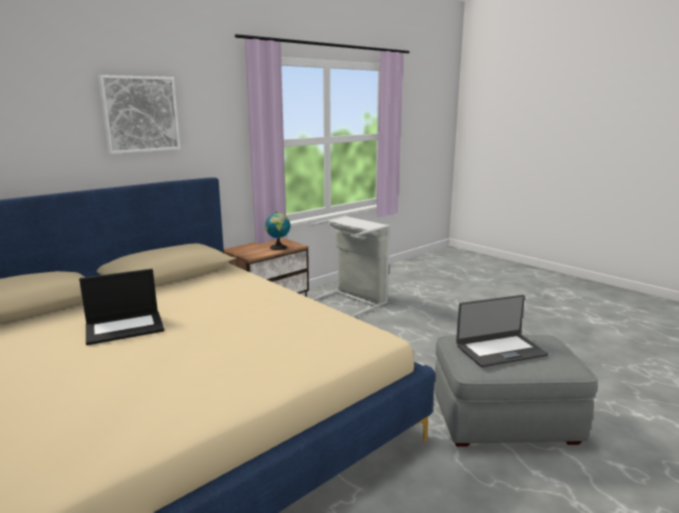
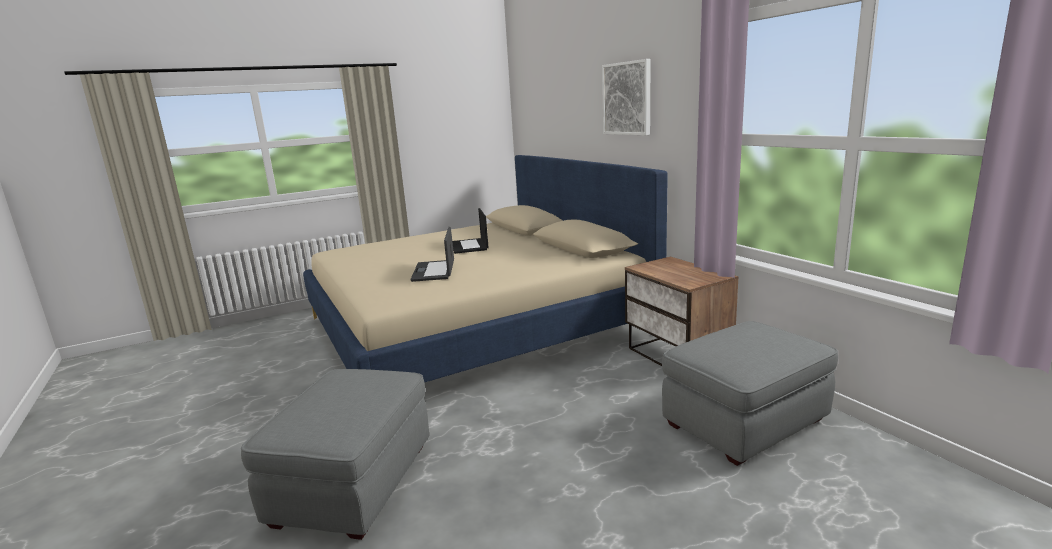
camera: 105 degrees right, 0 degrees up
(278, 248) = (676, 276): globe -> none
(354, 300) = (743, 422): grey laundry basket -> grey ottoman
(500, 350) = (346, 392): laptop -> laptop (434, 271)

